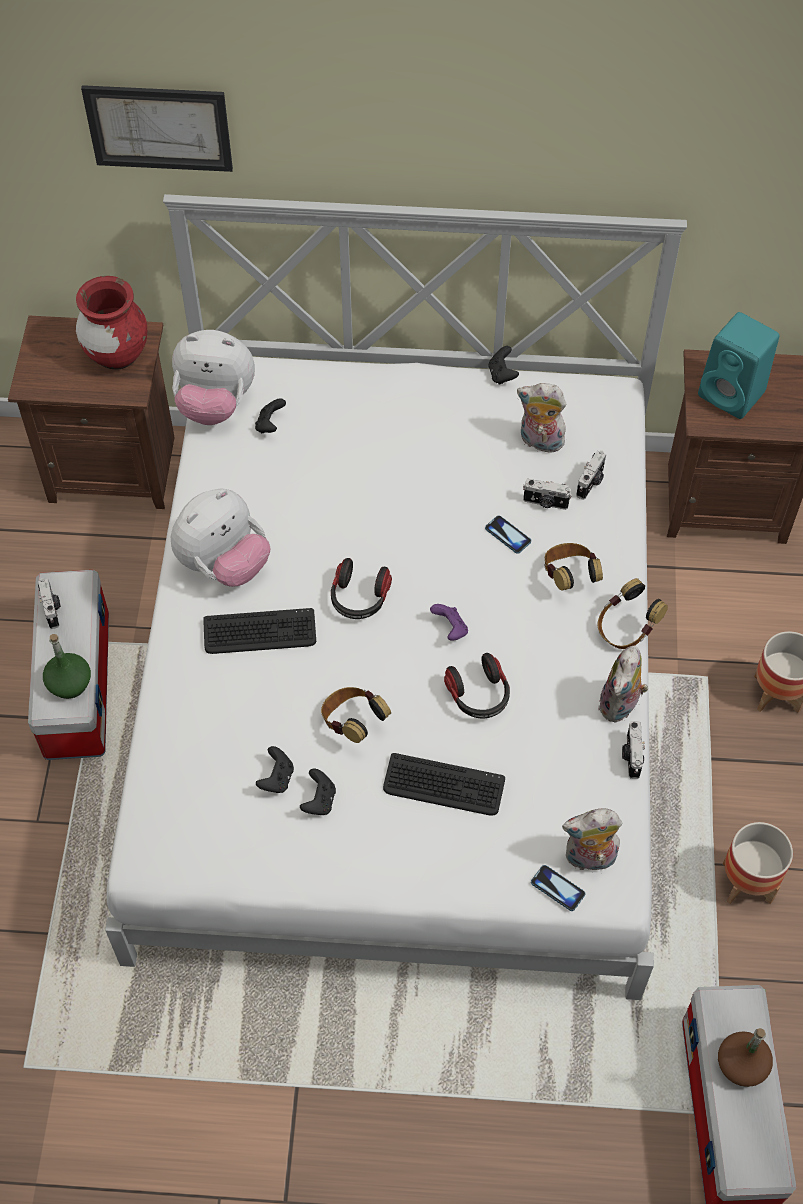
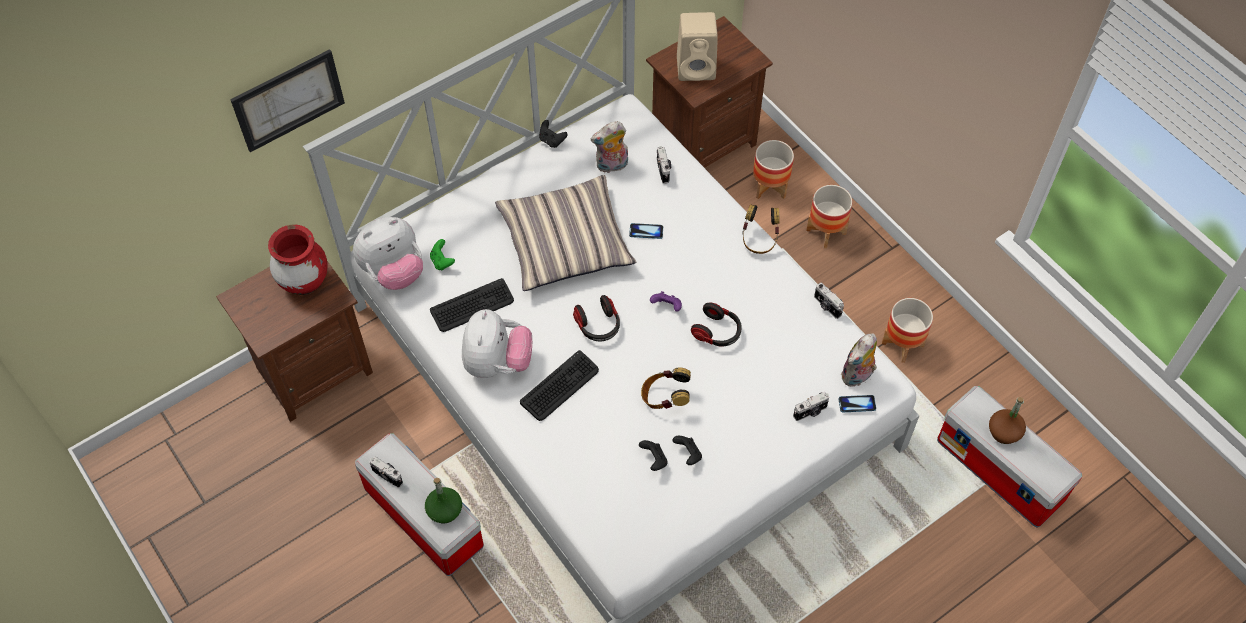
camera: 40 degrees left, 0 degrees up
(270, 425) = (442, 261): black game controller -> green game controller
(412, 489) = (566, 242): none -> pillow
(443, 785) = (746, 395): keyboard -> keyboard (472, 306)
(545, 503) = (649, 199): camera -> camera (810, 412)
(569, 576) = (702, 231): headphones -> none
(620, 705) = (795, 283): plush toy -> none
(733, 394) = (697, 68): turquoise speaker -> beige speaker
(757, 600) = (769, 187): none -> planter

